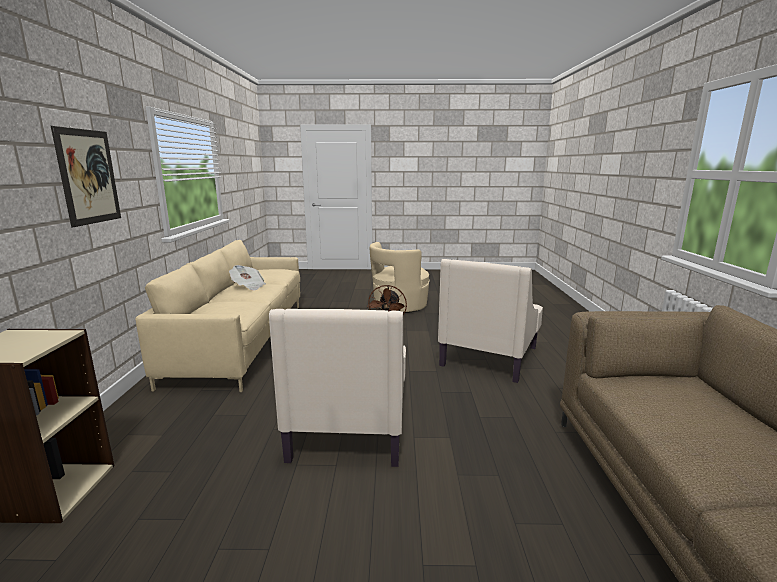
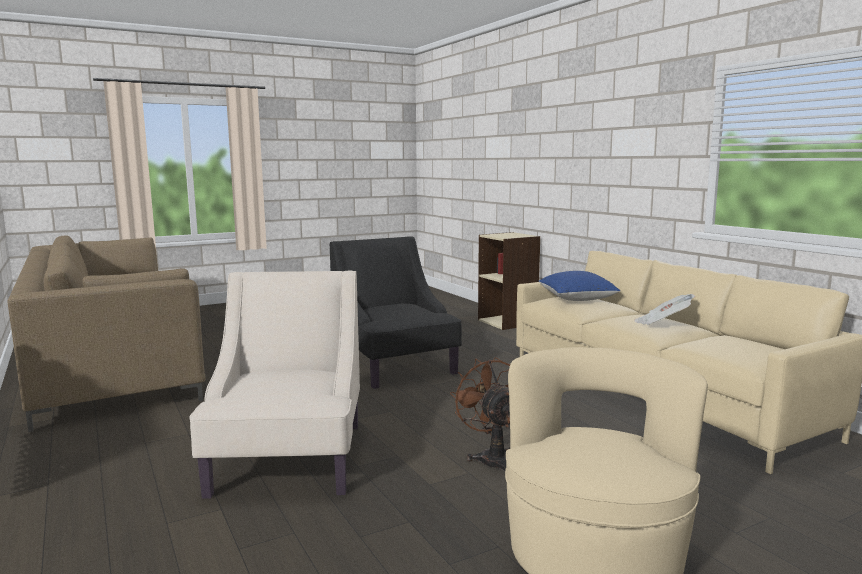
camera: 150 degrees right, 5 degrees down
(88, 177) = (615, 153): picture -> none
(217, 311) = (577, 299): none -> blue pillow
(350, 424) = (394, 365): beige armchair -> black armchair

